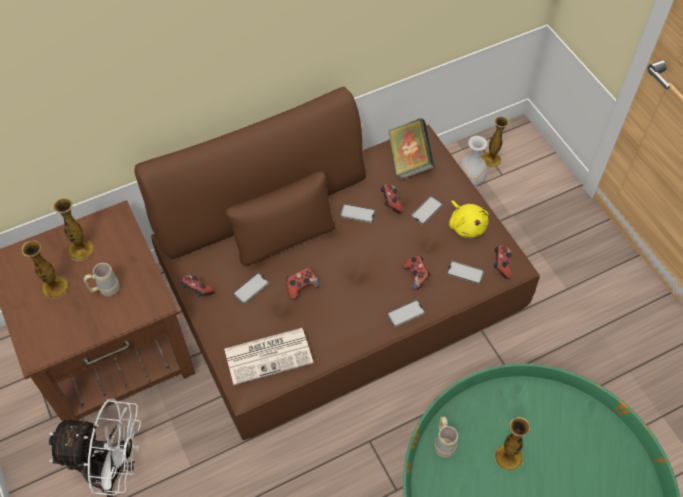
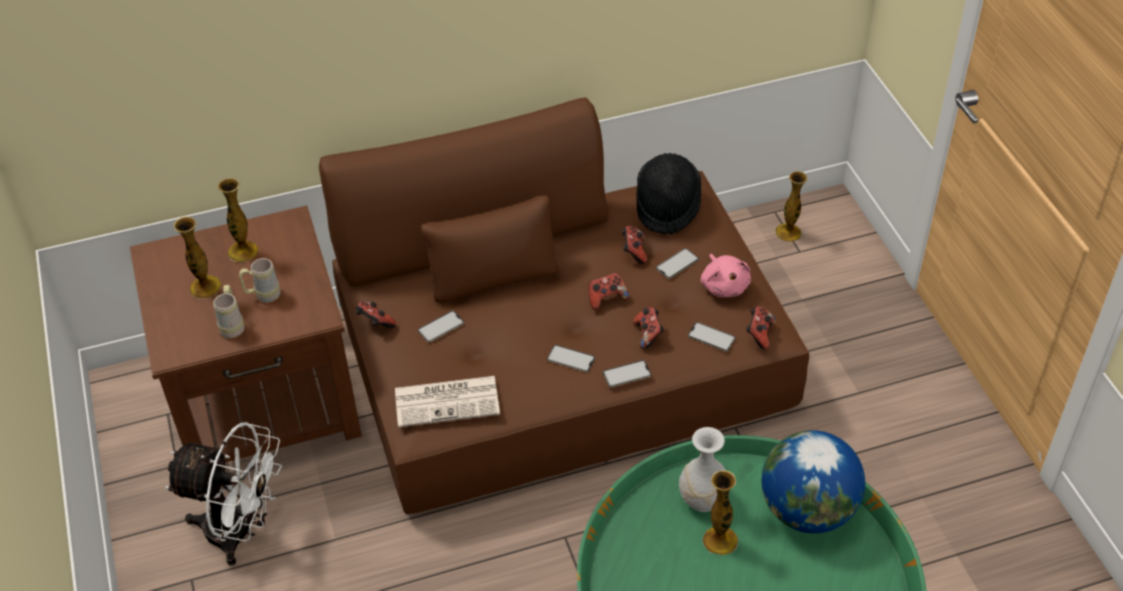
camera: 10 degrees right, 10 degrees down
(301, 287) = (502, 332): game controller -> game controller (606, 298)
(357, 213) = (589, 259): phone -> phone (571, 359)
(409, 160) = (667, 206): book -> black hat
(443, 443) = (641, 515): beige mug -> beige mug (233, 325)
(466, 225) = (724, 285): yellow plush toy -> pink plush toy
(469, 180) = (755, 254): white vase -> white vase (702, 499)
(570, 421) = (807, 511): none -> globe

